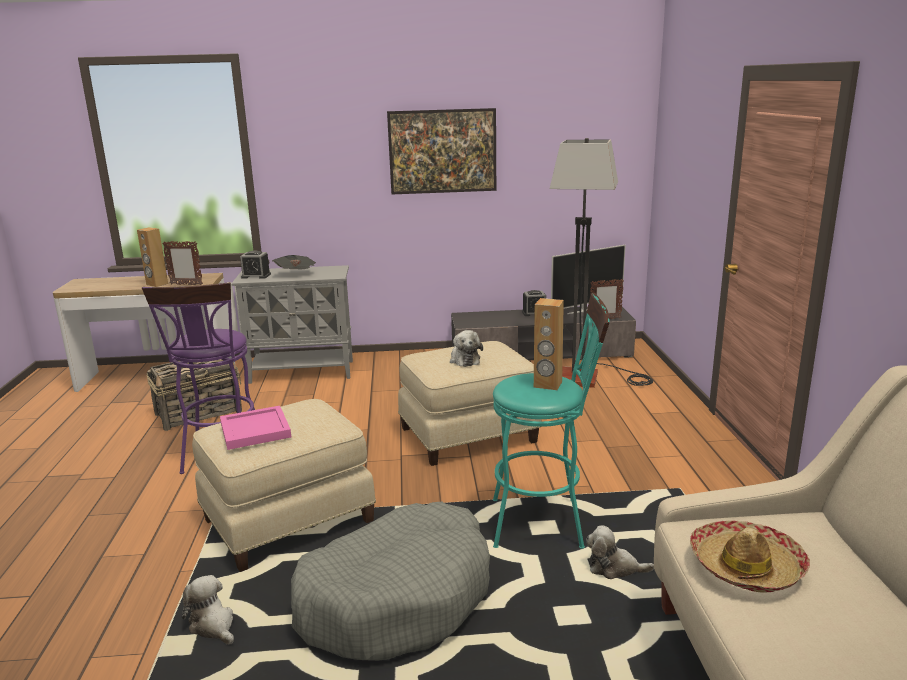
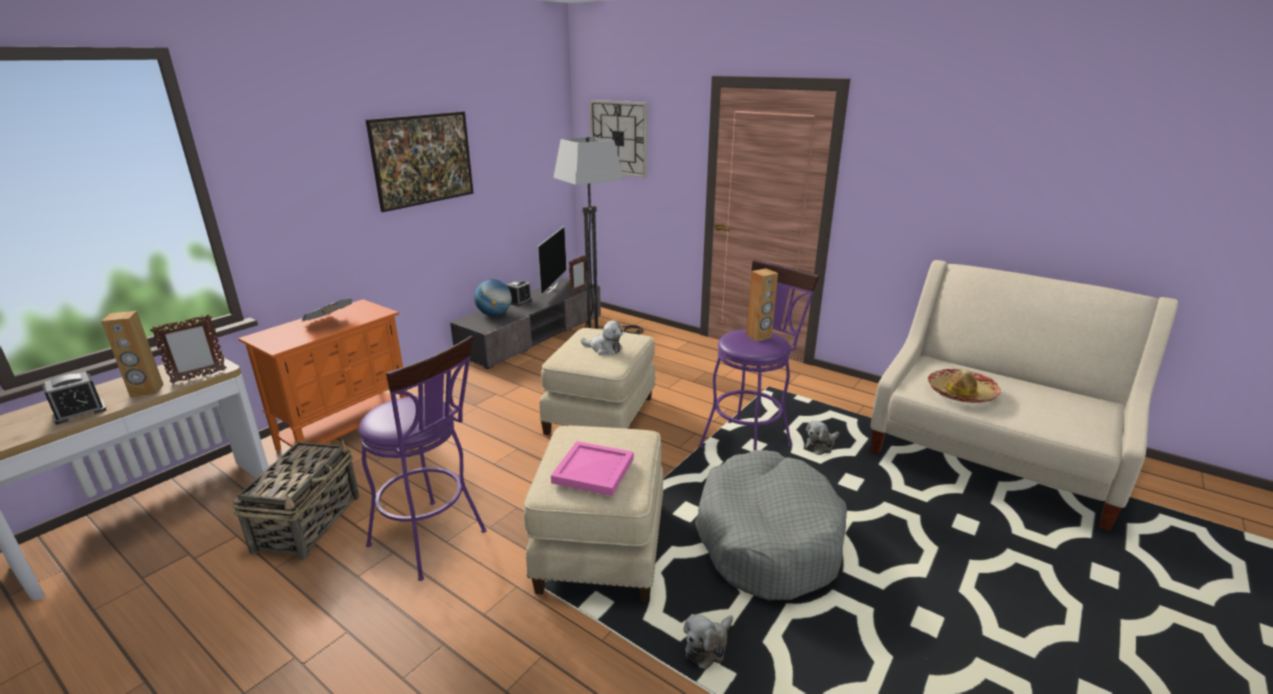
camera: 50 degrees left, 5 degrees up
(213, 625) = (707, 646): plush toy -> plush toy turned 45 degrees counterclockwise
(256, 276) = (282, 339): alarm clock -> alarm clock (80, 412)
(303, 372) = (347, 432): grey cabinet -> orange cabinet
(493, 317) = (494, 314): none -> globe
(546, 523) = (749, 443): turquoise stool -> purple stool
(679, 146) = (619, 138): none -> wall clock

